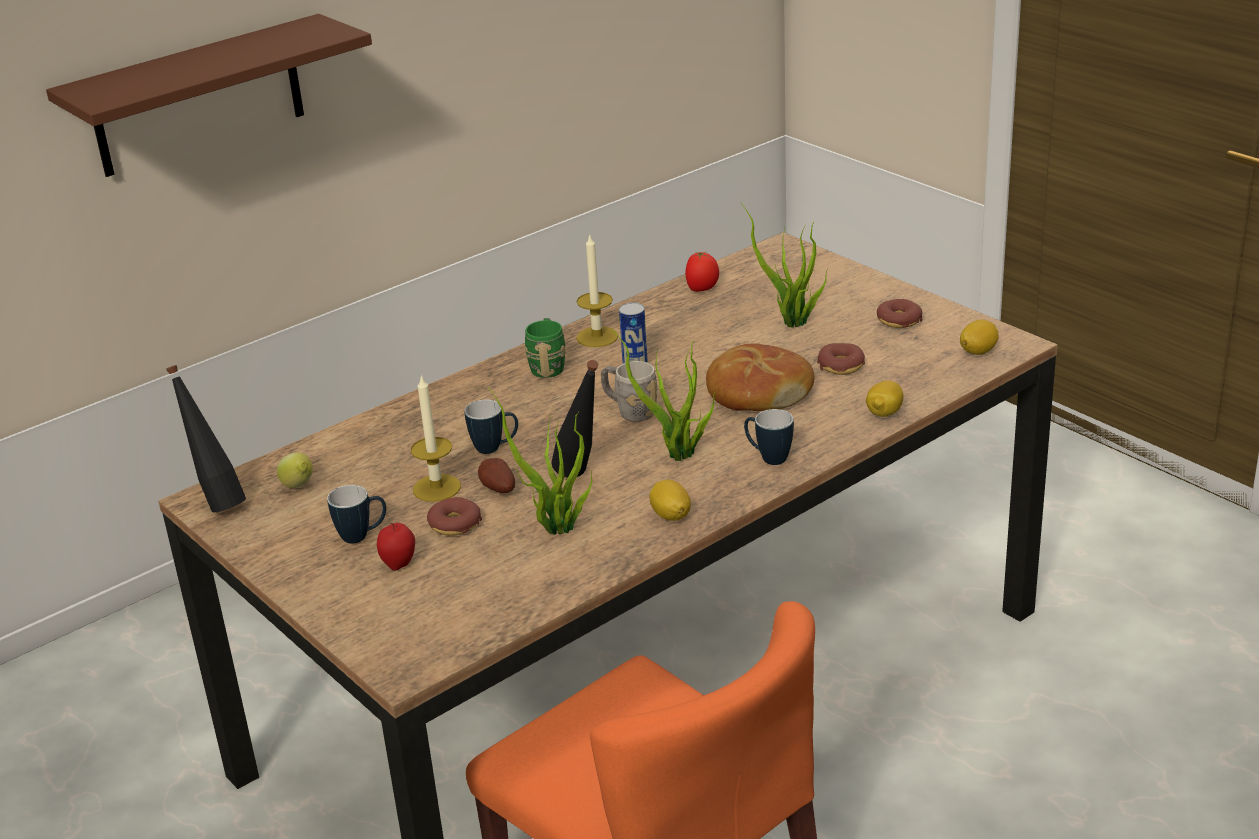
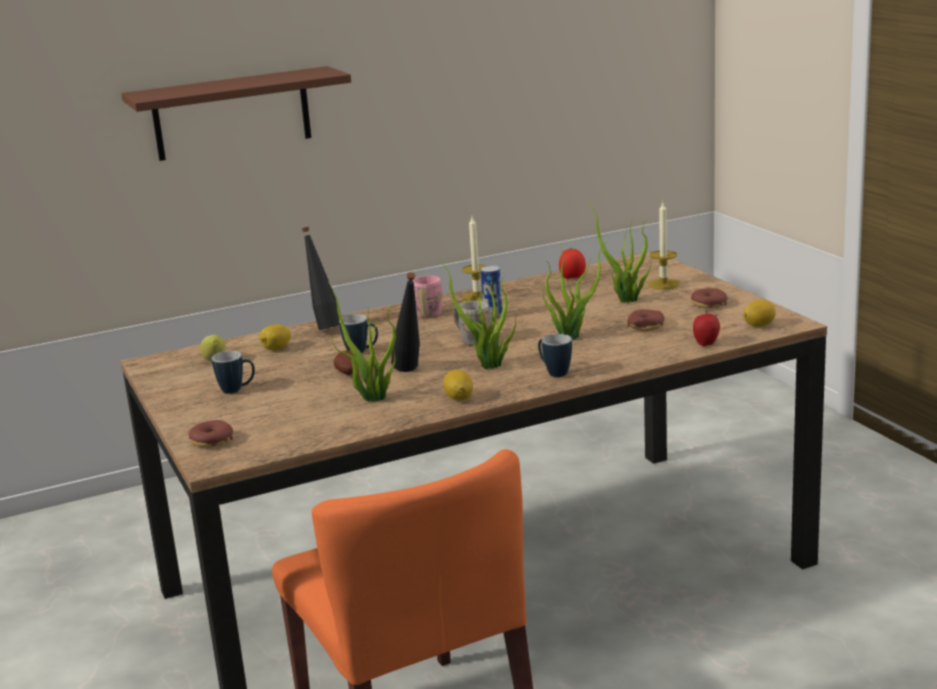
camera: 15 degrees right, 10 degrees down
(217, 502) = (156, 364): black bottle -> black bottle (325, 327)
(399, 564) = (250, 407): apple -> apple (706, 344)
(436, 488) = (306, 369): candle -> candle (663, 284)
(454, 524) = (303, 390): donut -> donut (212, 441)
(548, 366) = (431, 311): green mug -> pink mug
(758, 393) = (572, 337): bread -> potted plant
(884, 413) = (660, 355): lemon -> lemon (276, 349)

